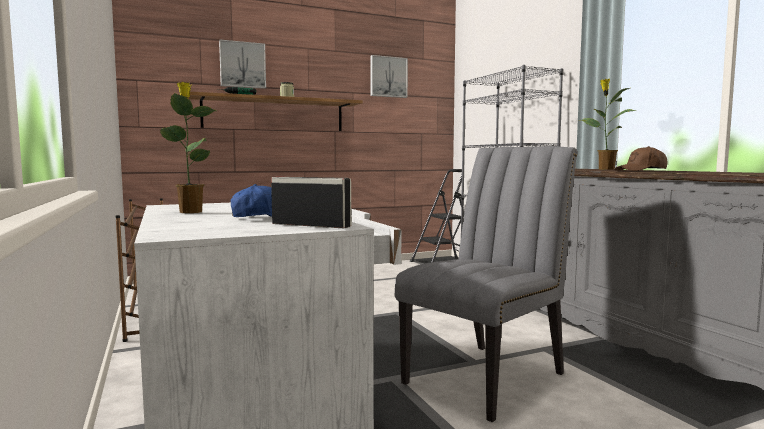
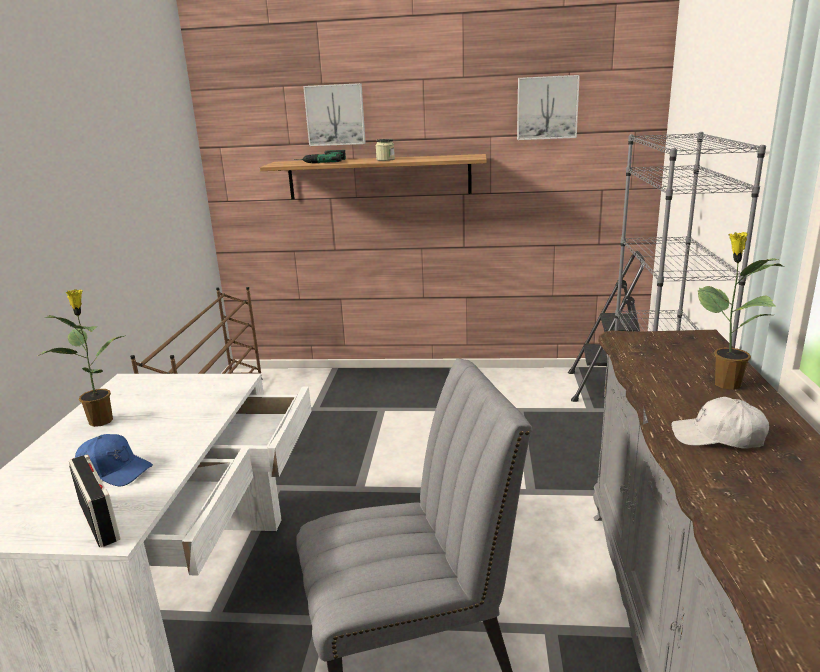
camera: 30 degrees right, 15 degrees up
(641, 170) = (718, 437): brown cap -> white cap

